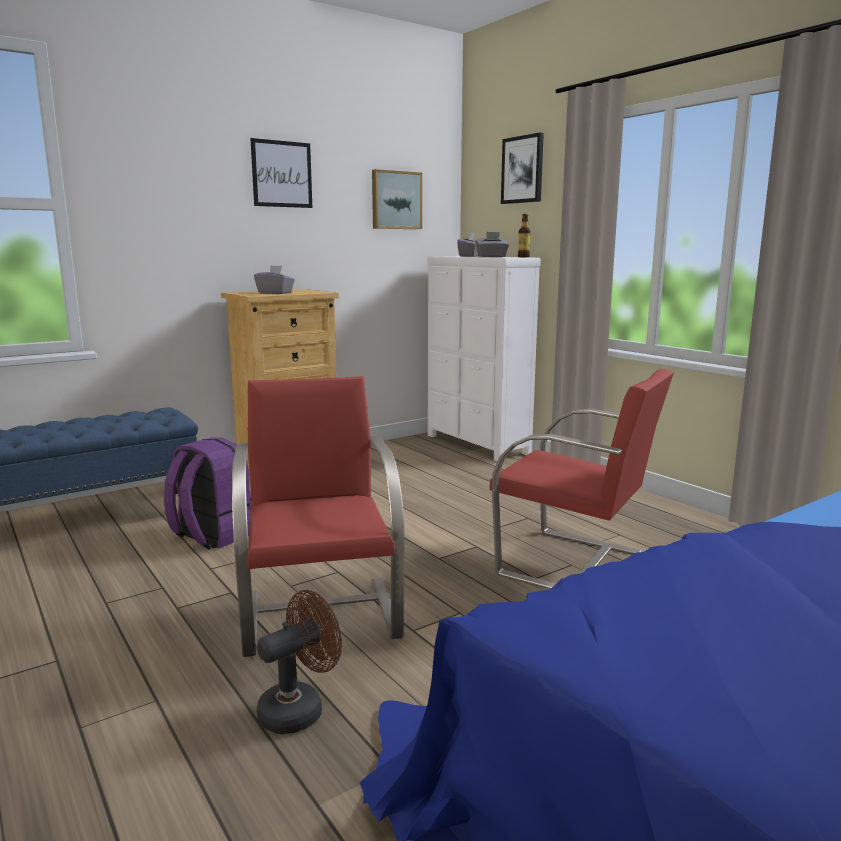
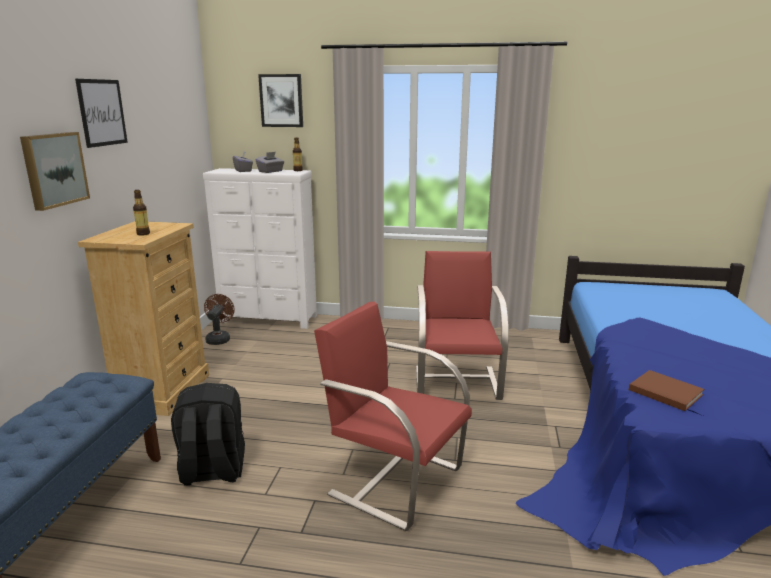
camera: 45 degrees left, 5 degrees up
(211, 535) = (212, 471): purple backpack -> black backpack
(275, 293) = (143, 234): grey tissue box -> bottle
(299, 708) = (485, 535): brown fan -> brown fan (219, 338)
(395, 200) = (175, 126): picture -> picture (53, 169)
(573, 564) = (457, 382): red chair -> red chair turned 75 degrees counterclockwise
(614, 605) = (663, 391): none -> brown book

